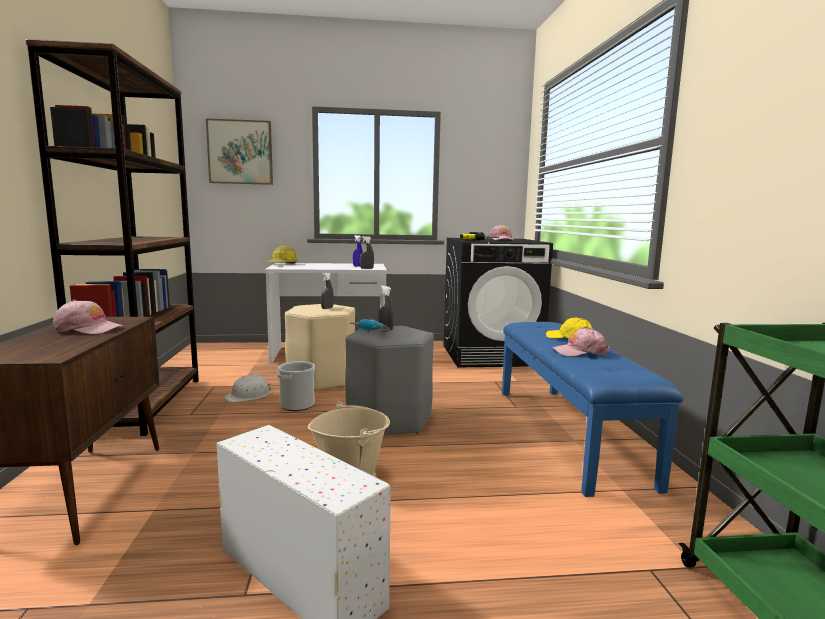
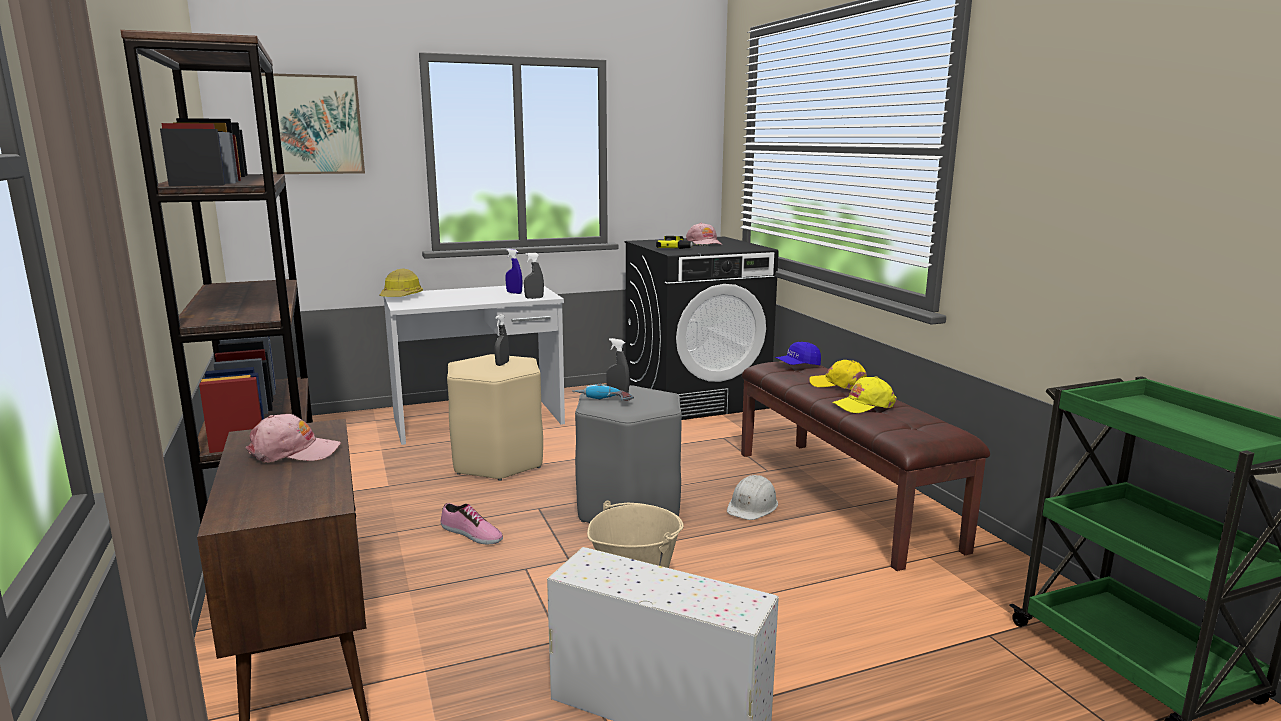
camera: 15 degrees left, 5 degrees up
(248, 395) = (415, 499): white hard hat -> white hard hat (752, 506)
(266, 422) = (471, 534): none -> shoe
(297, 405) = (494, 504): bucket -> none
(546, 325) = (797, 365): none -> blue cap
(568, 433) = (843, 497): blue bench -> brown bench
(580, 352) = (863, 405): pink cap -> yellow cap

